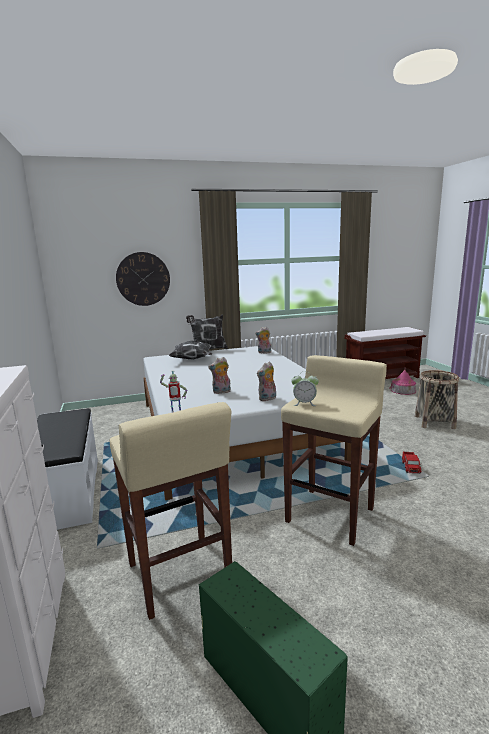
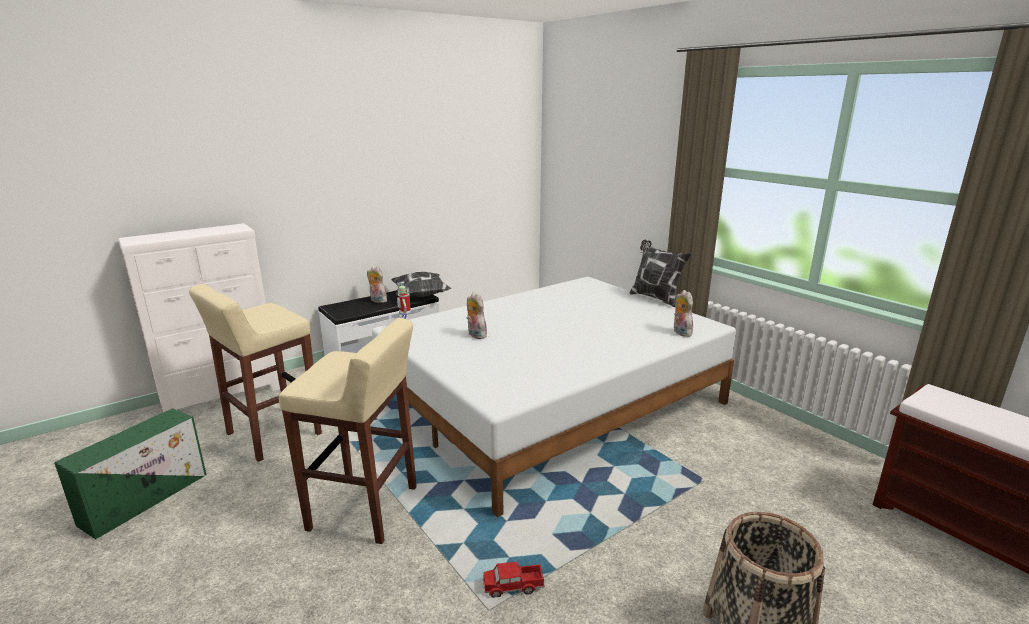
camera: 70 degrees right, 5 degrees up
(143, 279) = (617, 176): wall clock -> none
(193, 359) = (597, 299): pillow -> pillow (420, 296)
(267, 399) = (461, 362): plush toy -> plush toy (377, 301)
(304, 403) = (339, 358): alarm clock -> none
(403, 390) = (932, 582): toy house -> none

